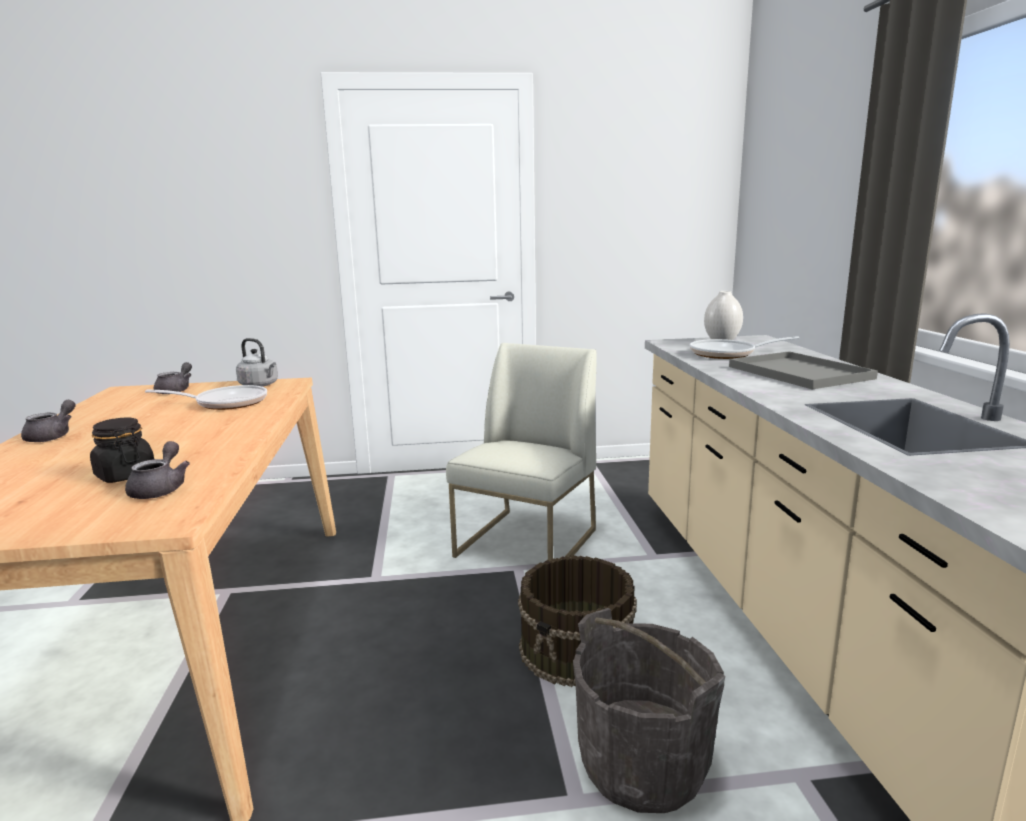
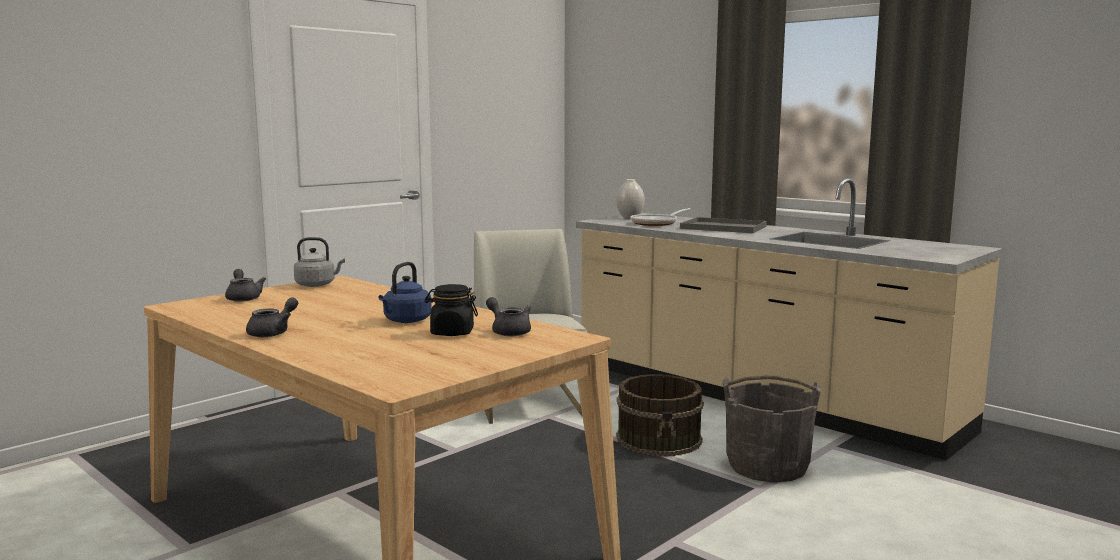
camera: 40 degrees left, 5 degrees down
(53, 436) = (273, 333): grey teapot -> grey teapot turned 60 degrees clockwise
(157, 447) = (405, 321): none -> blue kettle
(226, 403) = (340, 297): frying pan -> none

